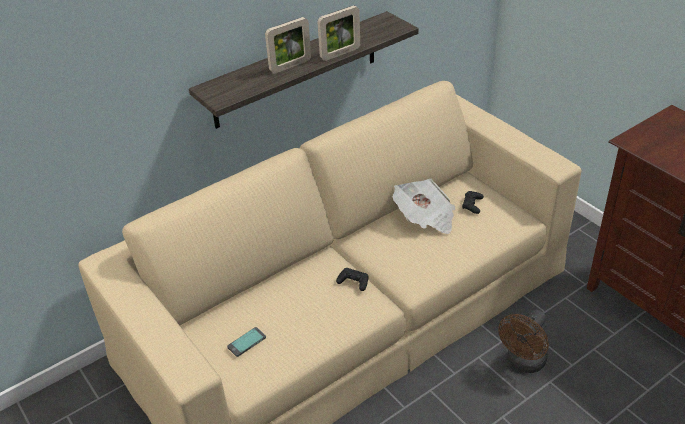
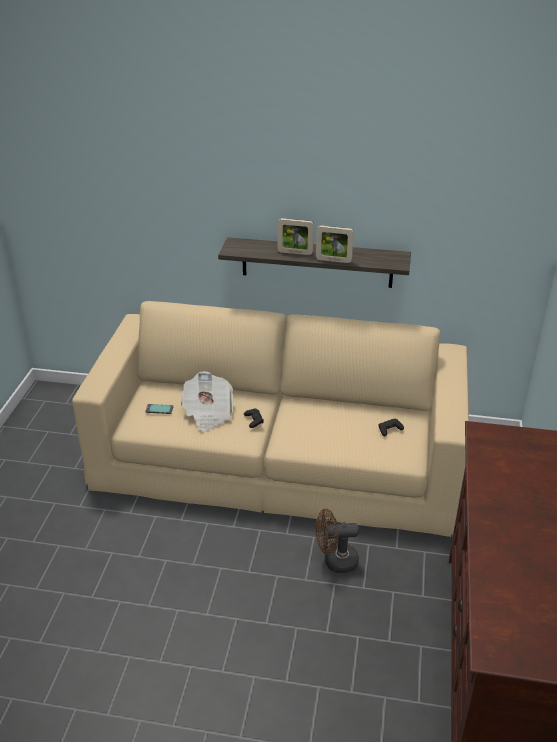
camera: 45 degrees right, 5 degrees down
(424, 217) = (348, 416): newspaper -> newspaper (208, 413)

